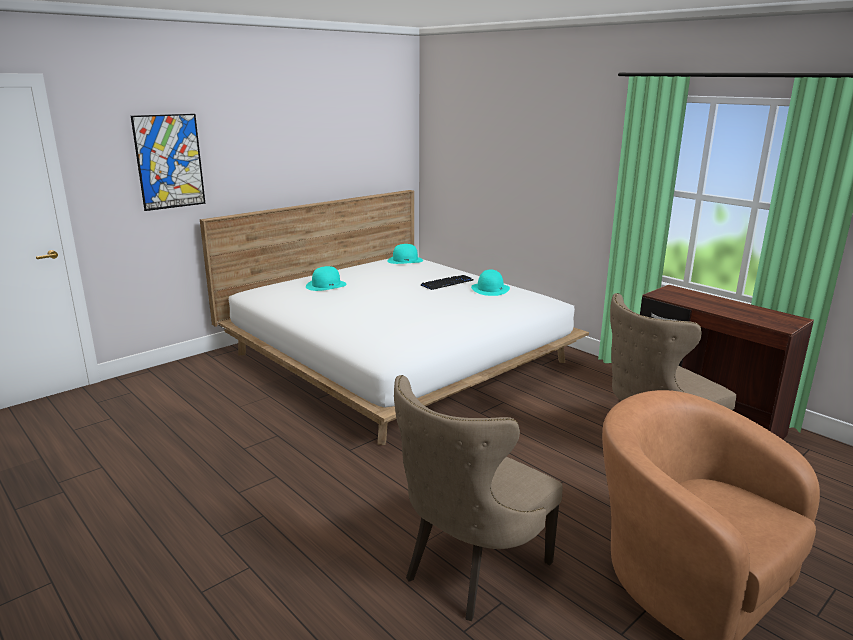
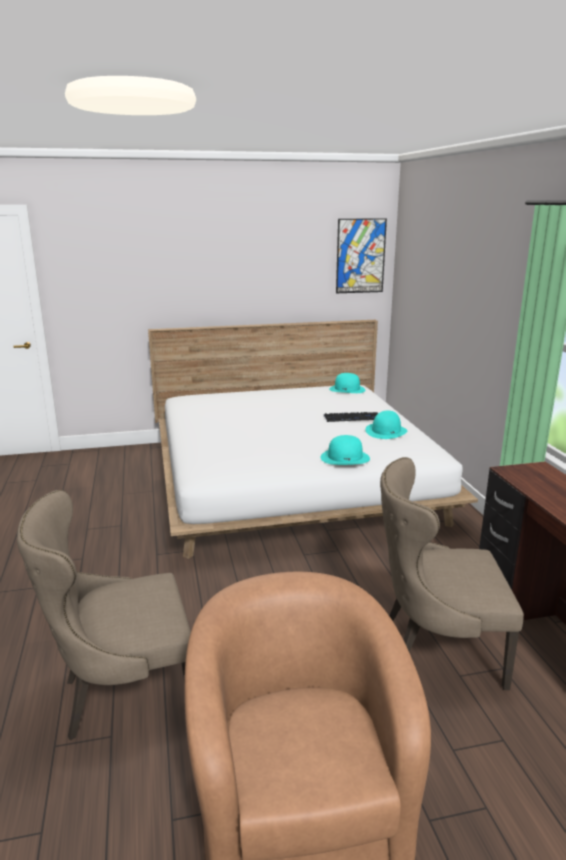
camera: 30 degrees right, 0 degrees up
(169, 161) = (126, 278): picture -> picture (360, 256)
(326, 285) = (244, 401): turquoise hat -> turquoise hat (345, 457)

